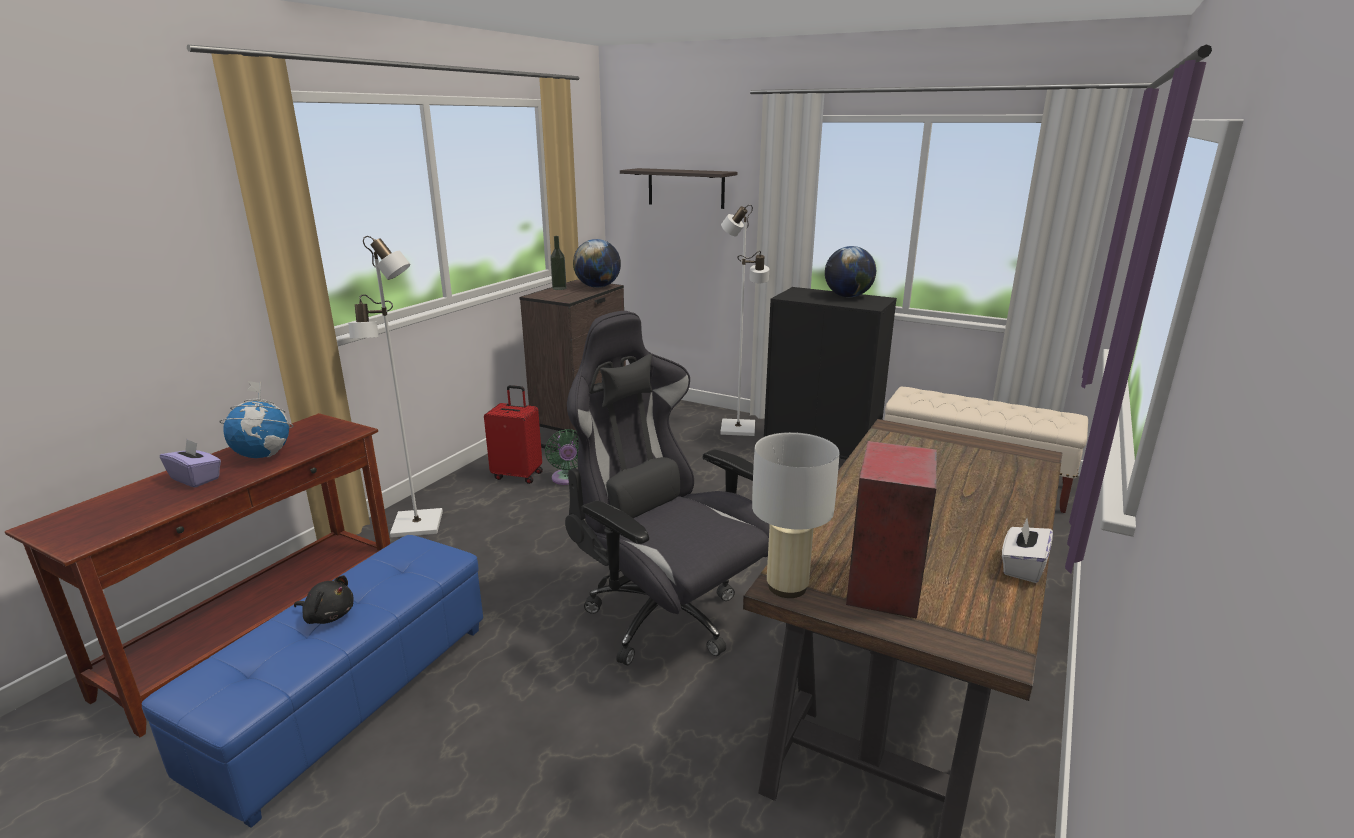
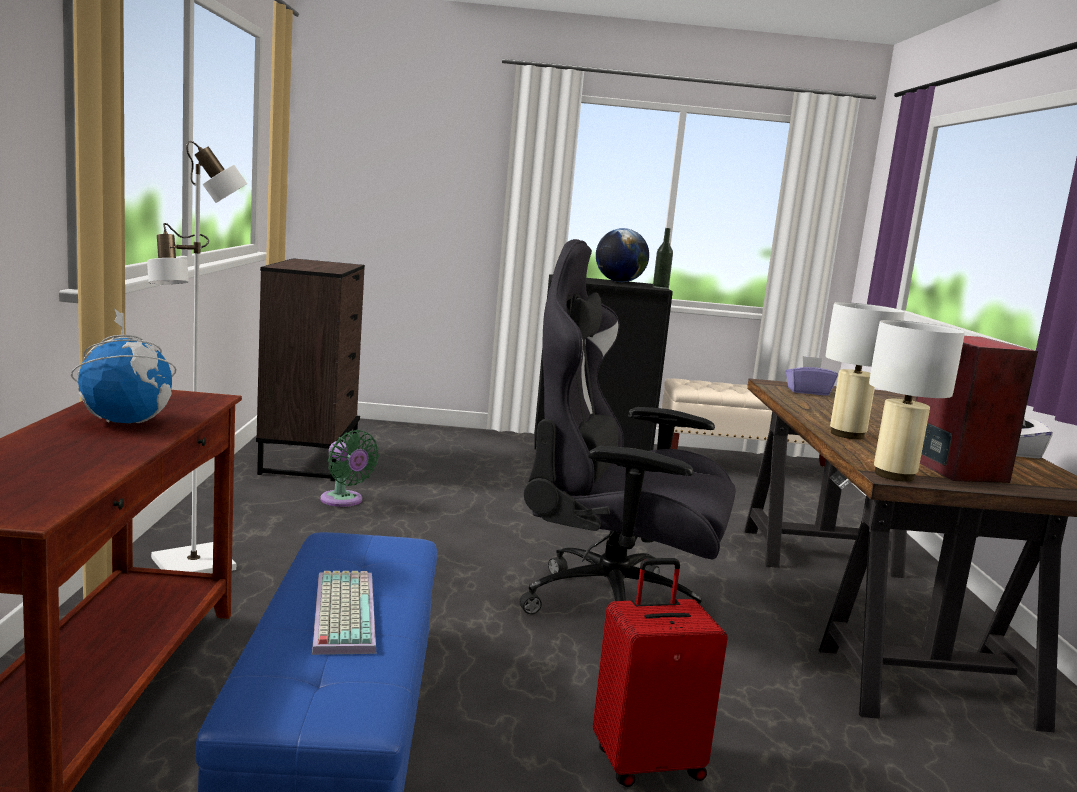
camera: 30 degrees left, 10 degrees down
(196, 478) = (69, 446): purple tissue box -> purple tissue box (808, 392)
(328, 615) = (341, 612): black plush toy -> keyboard
(518, 475) = (272, 502): red suitcase -> red suitcase (647, 763)
(559, 288) = (293, 263): bottle -> bottle (660, 287)
(598, 287) = (338, 264): globe -> none
(686, 188) = (408, 162): shelf -> none
(738, 428) = (484, 442): white floor lamp -> none
(843, 517) = (847, 434): none -> white table lamp

